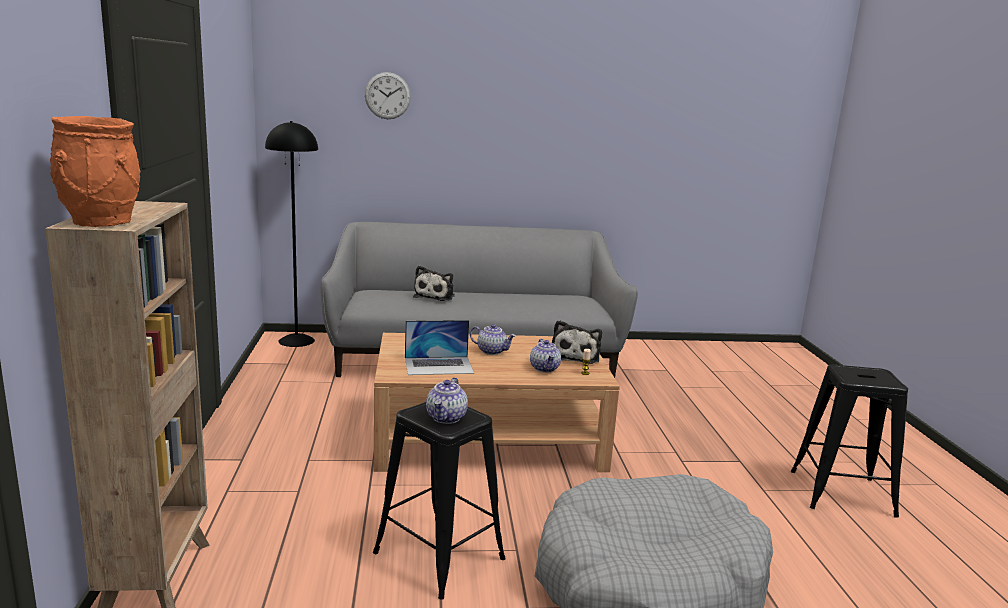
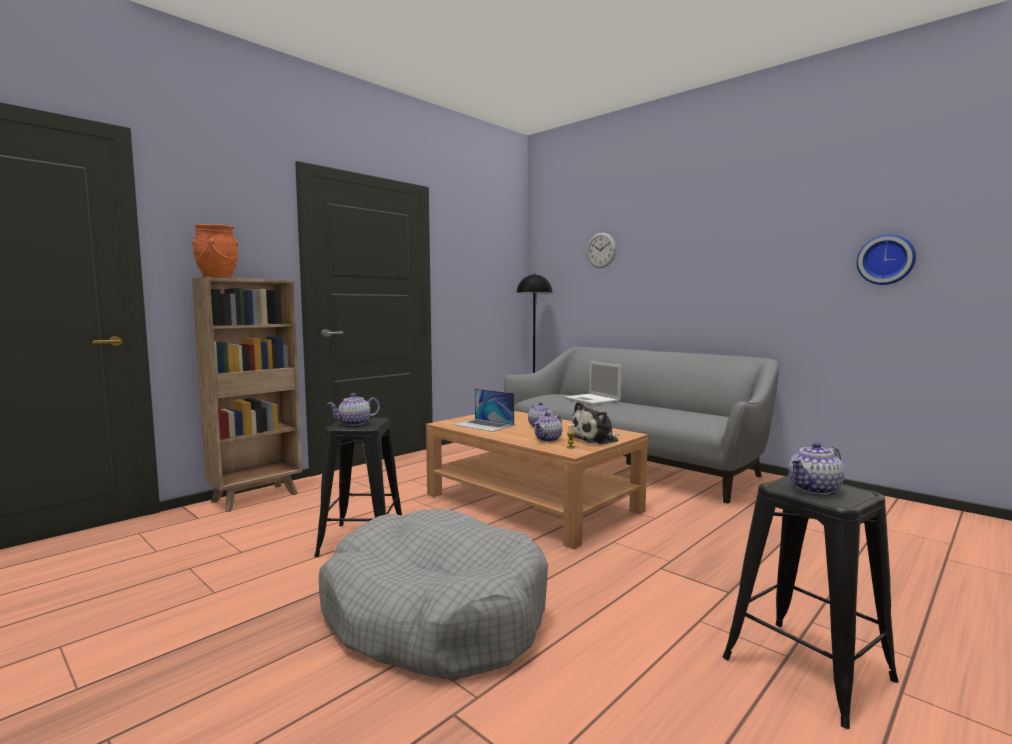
camera: 50 degrees right, 10 degrees down
(435, 296) = (592, 400): plush toy -> laptop
(686, 142) = (886, 260): none -> wall clock
(866, 376) = (815, 489): none -> teapot

